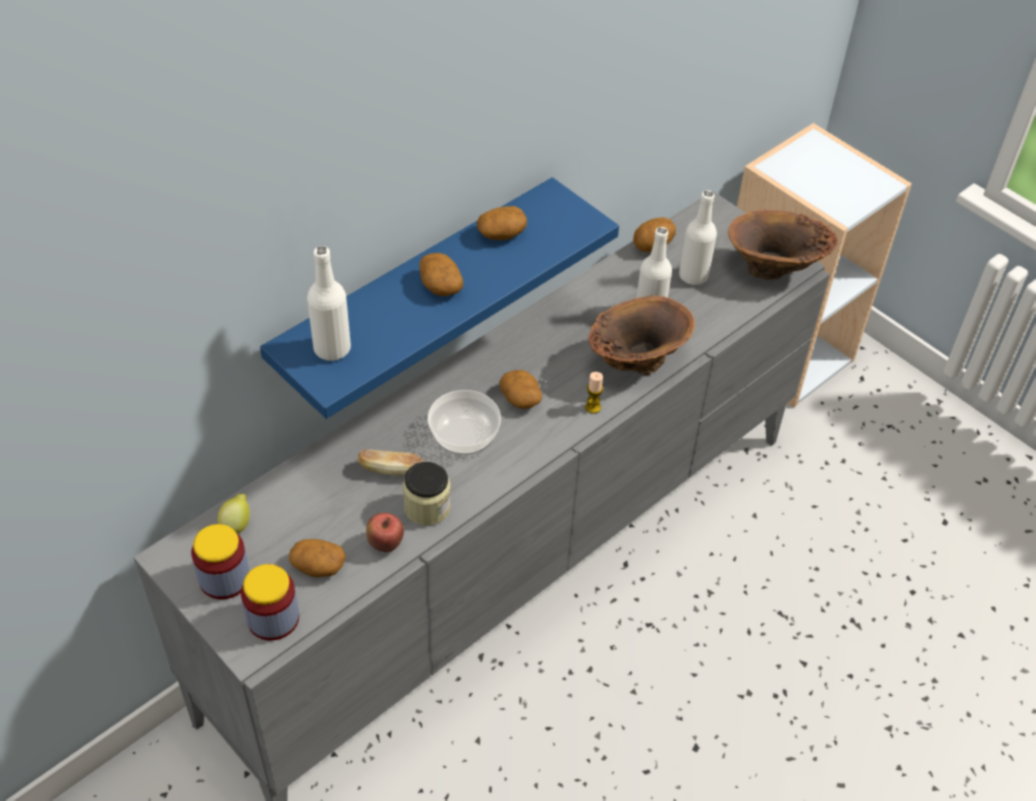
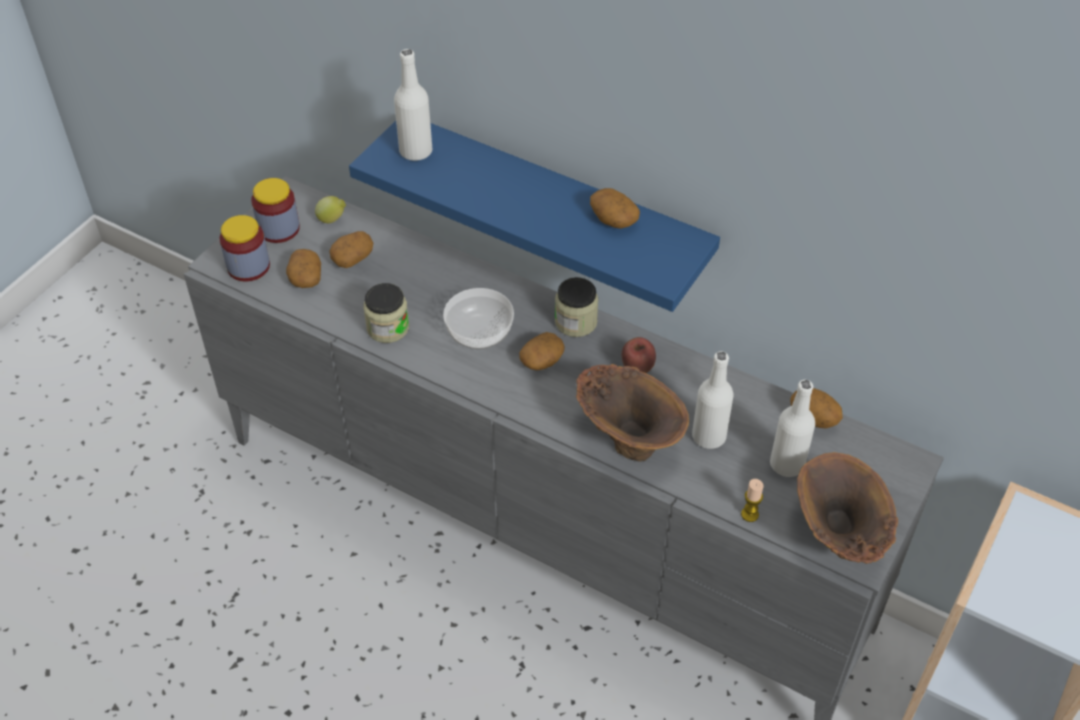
camera: 75 degrees right, 0 degrees up
(385, 544) = (340, 311): apple -> apple (637, 368)
(390, 470) = (421, 294): bread -> none
(440, 285) = (523, 195): potato -> potato (352, 258)
(482, 362) = (576, 322): none -> jar
(593, 407) = (554, 417): candle -> candle (749, 514)

